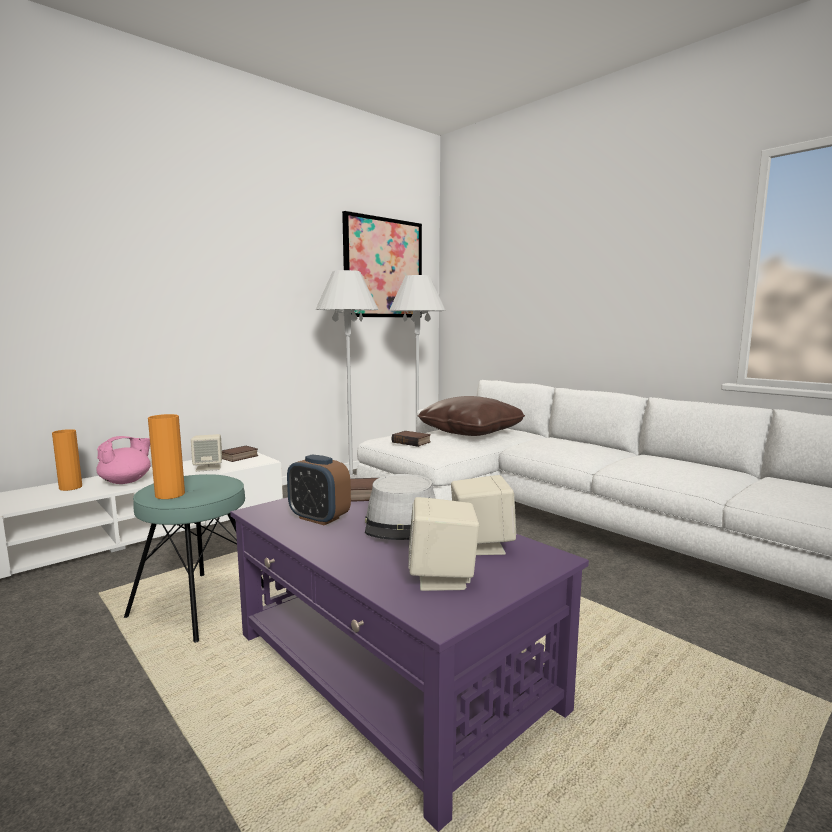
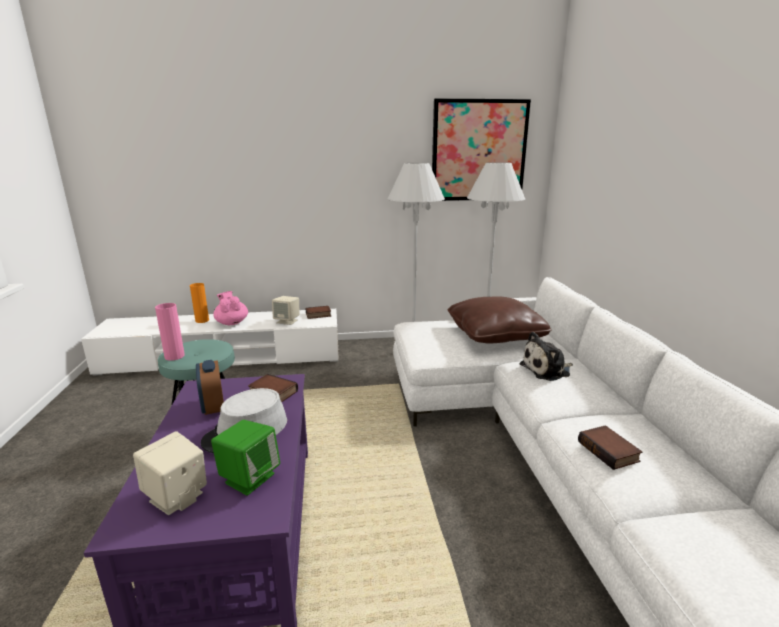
camera: 35 degrees right, 10 degrees up
(126, 481) = (231, 323): pink teapot -> pink teapot turned 105 degrees counterclockwise
(170, 494) = (174, 356): orange vase -> pink vase
(412, 442) = (423, 336): book -> book (609, 451)
(480, 545) = (249, 478): beige speaker -> green speaker
(549, 443) = (547, 370): none -> plush toy

